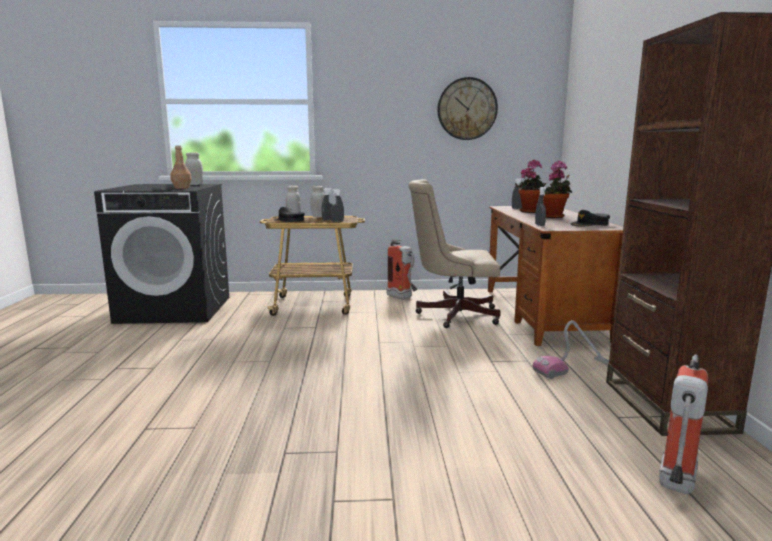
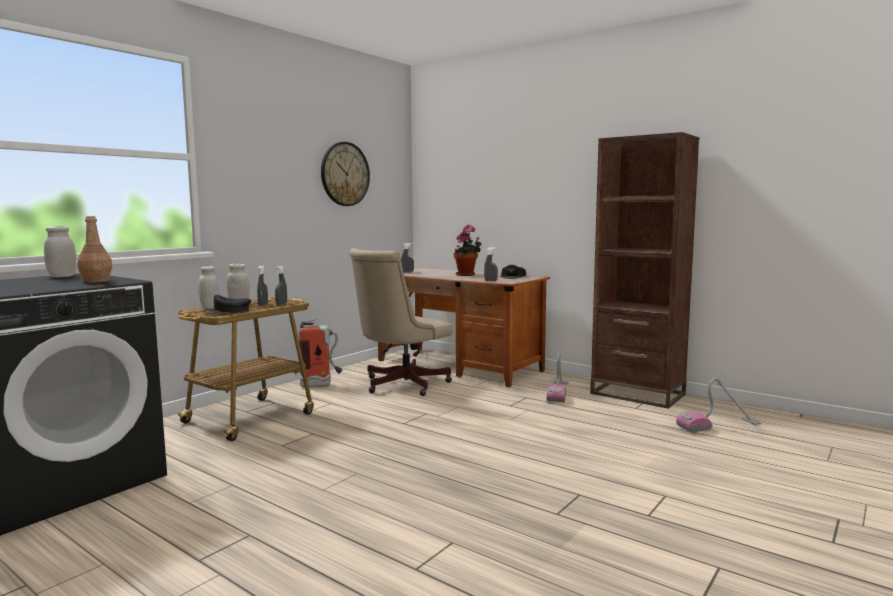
camera: 50 degrees left, 5 degrees down
(530, 211) = (428, 273): potted plant -> none
(675, 485) = (718, 426): fire extinguisher -> vacuum cleaner

